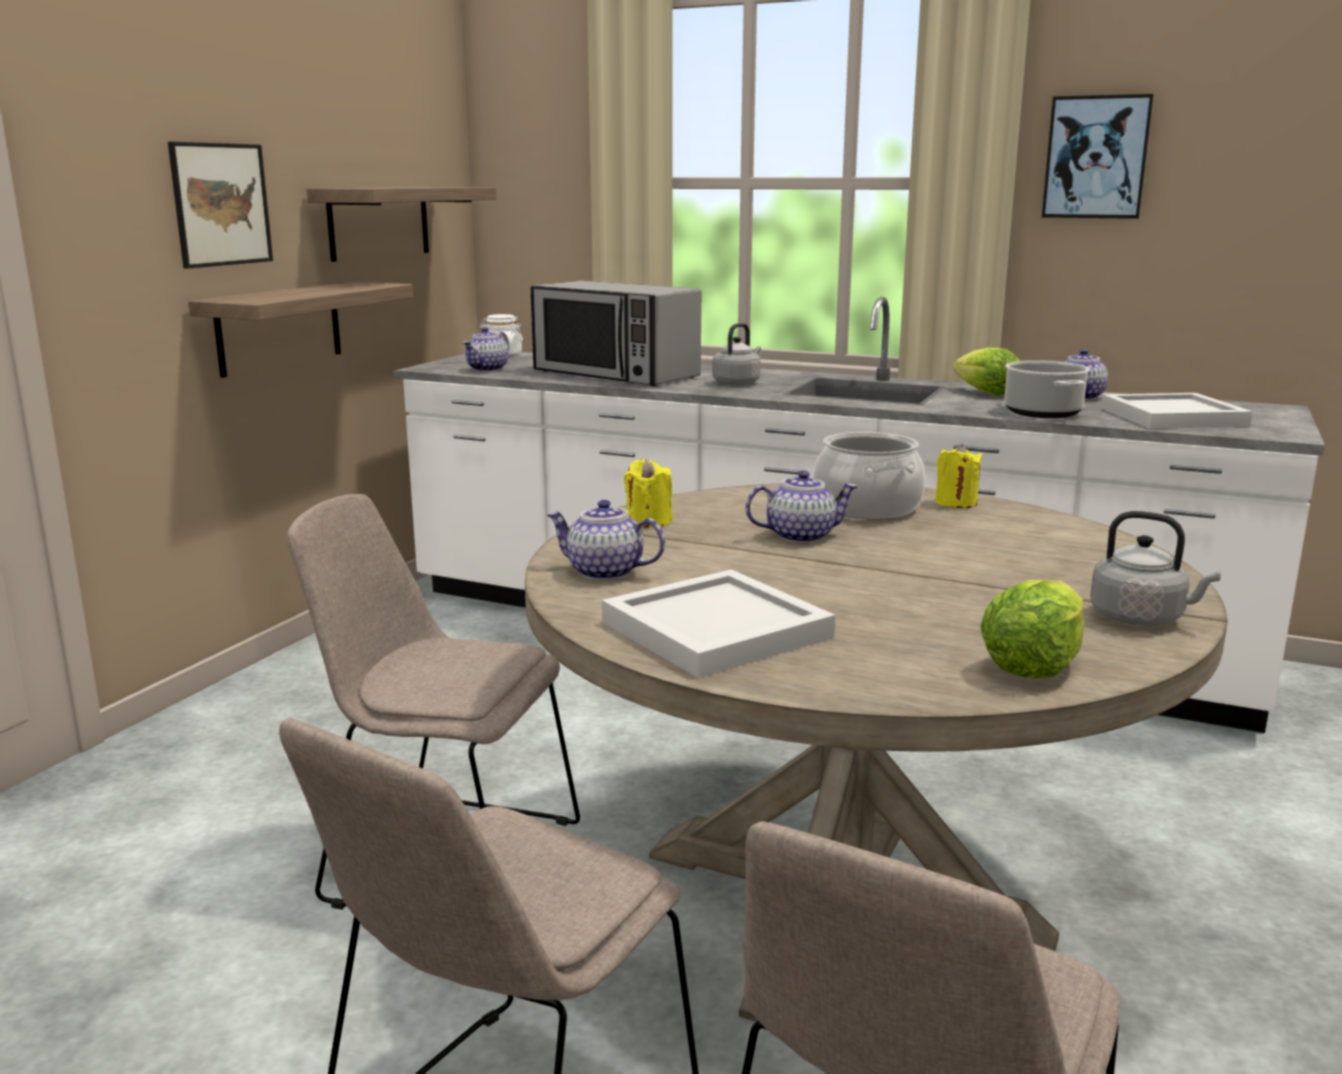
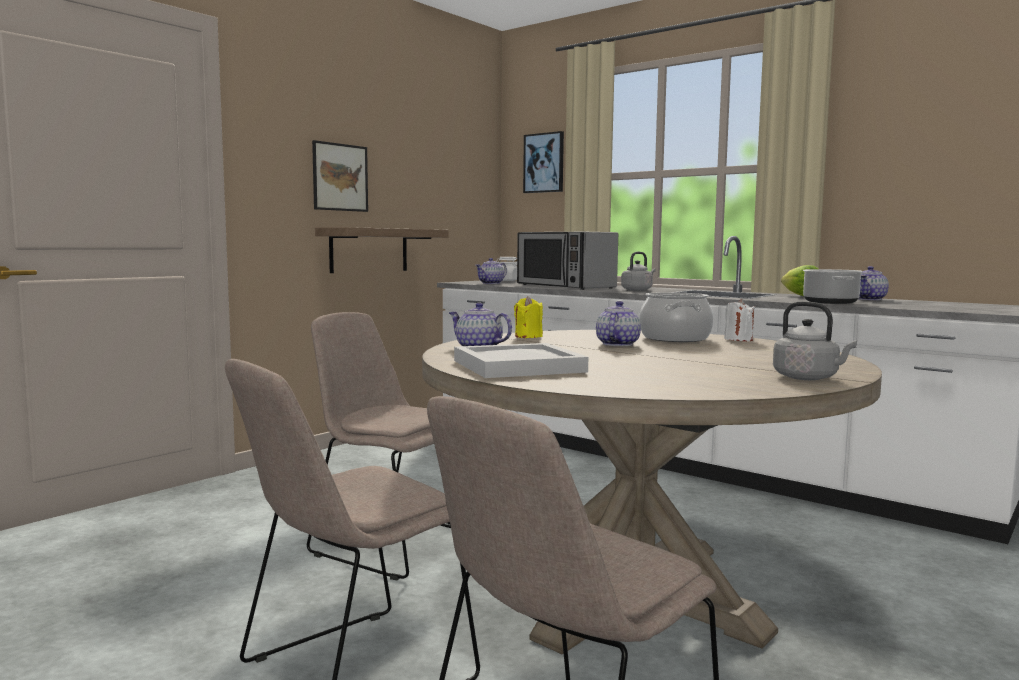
camera: 15 degrees right, 10 degrees down
(379, 222) = (438, 198): shelf -> none
(801, 536) = (617, 344): teapot -> teapot turned 75 degrees counterclockwise
(956, 503) = (738, 339): yellow candle -> white candle
(1033, 665) = (705, 387): lettuce -> none
(1096, 157) = (884, 144): picture -> picture (544, 163)
(1173, 416) = (927, 306): white tray -> none

